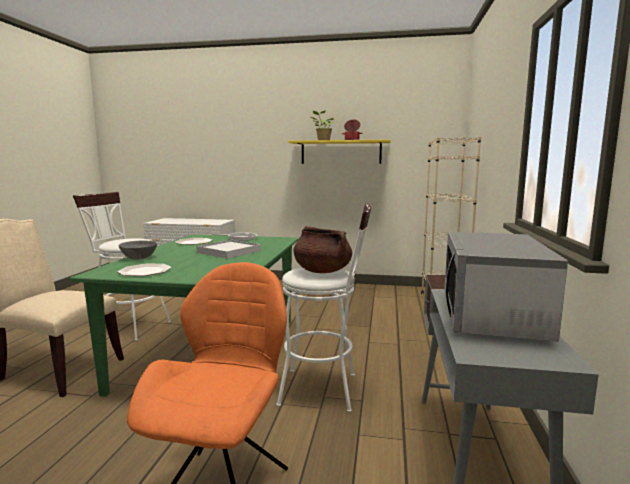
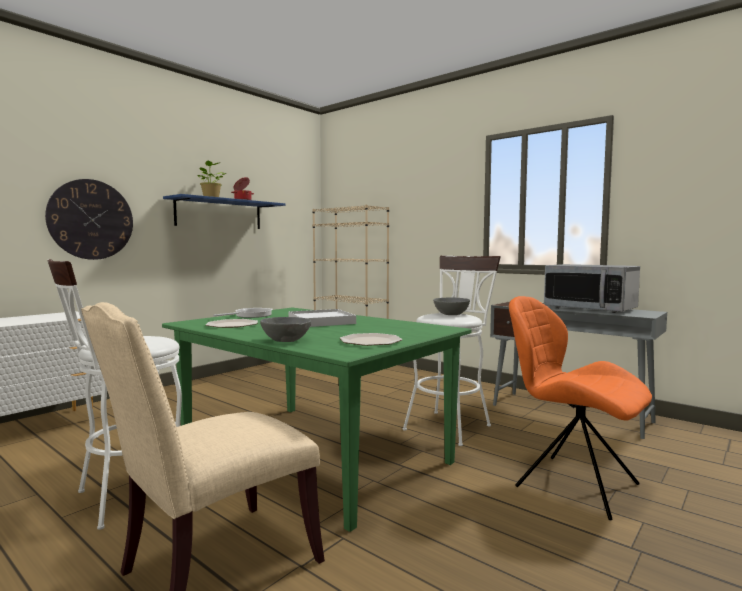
camera: 60 degrees left, 5 degrees down
(246, 161) = (91, 219): none -> wall clock
(322, 271) = (451, 314): brown cooking pot -> grey bowl
(341, 152) = (219, 214): yellow shelf -> blue shelf

